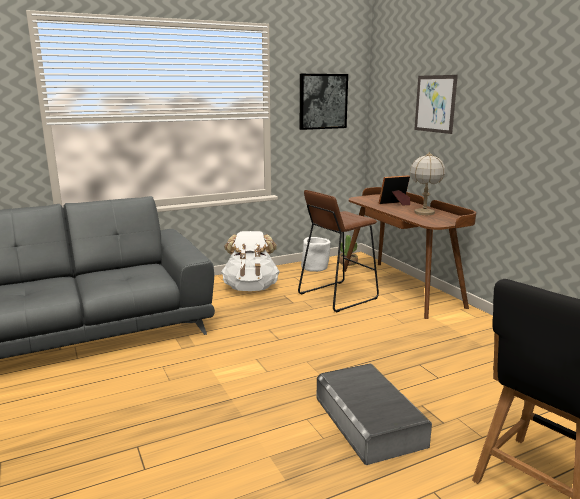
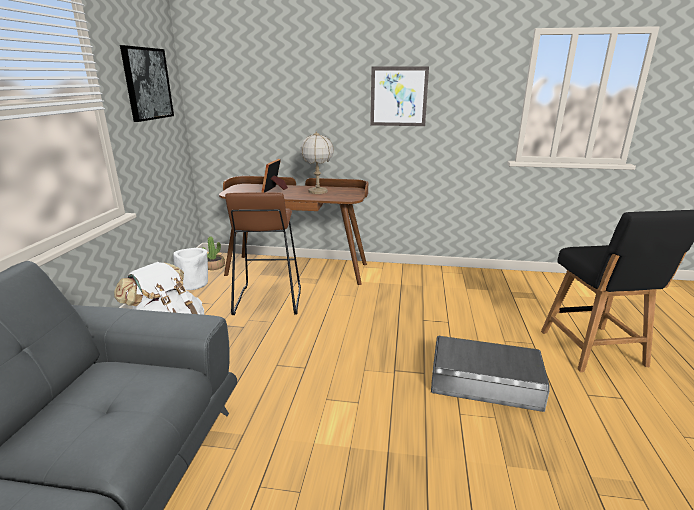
camera: 55 degrees left, 5 degrees up
(435, 103) = (291, 83): picture -> picture (398, 96)

